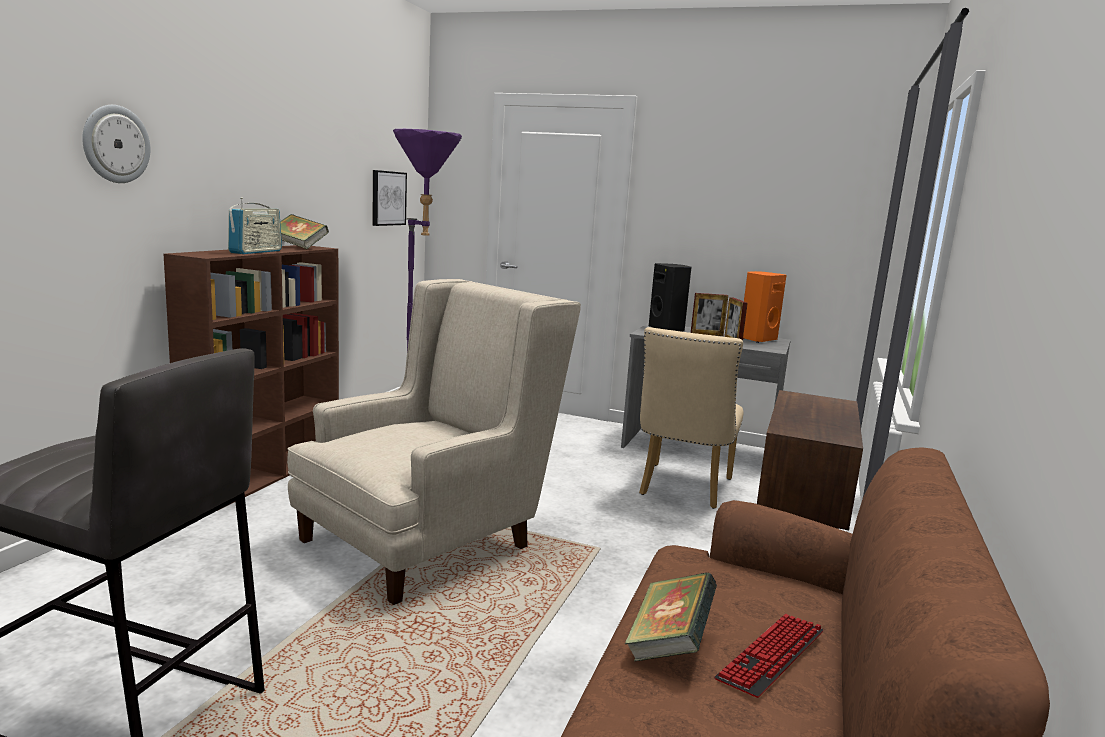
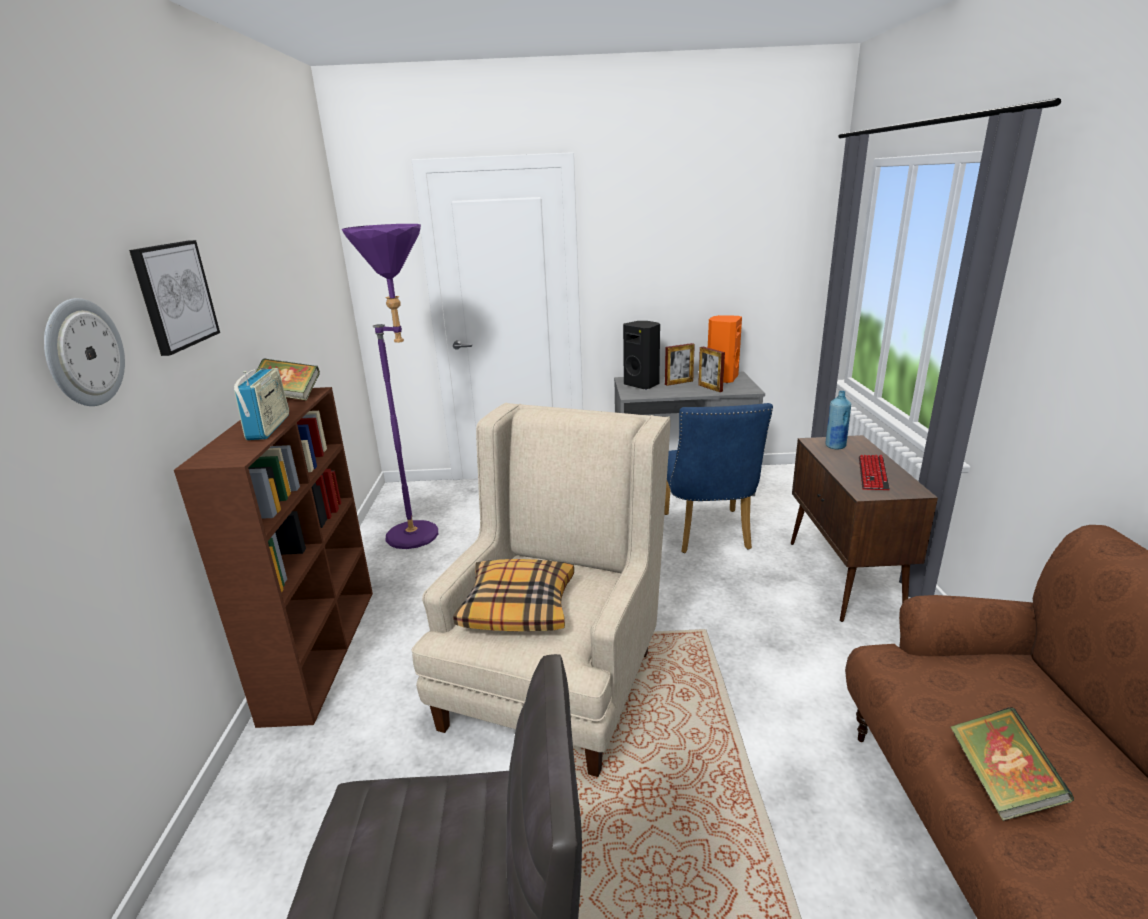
camera: 20 degrees left, 10 degrees up
(388, 198) = (325, 300): picture -> picture (174, 295)
(388, 438) = (518, 606): none -> pillow
(682, 489) = (708, 535): beige chair -> blue chair
(771, 656) = (1073, 760): keyboard -> keyboard (872, 474)
(810, 401) = (835, 446): none -> blue bottle

